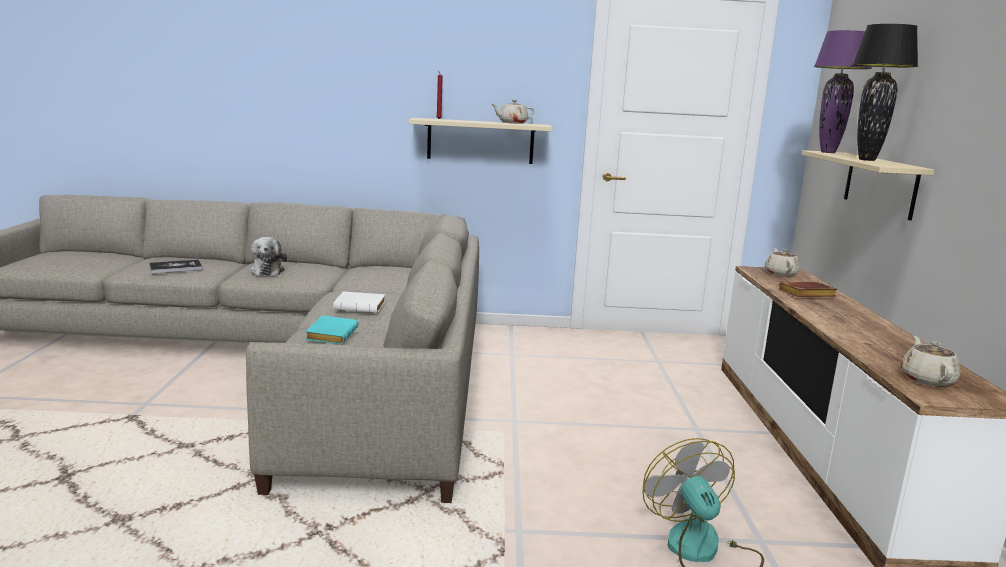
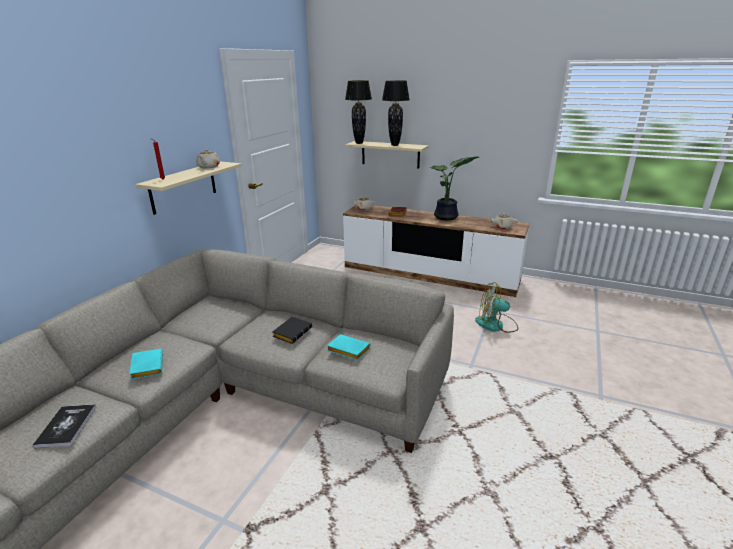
camera: 65 degrees left, 10 degrees up
(267, 270) = (146, 366): plush toy -> turquoise book
(361, 307) = (292, 332): white book -> black book
(827, 152) = (359, 143): purple table lamp -> black table lamp
(871, 329) = (447, 218): none -> potted plant

